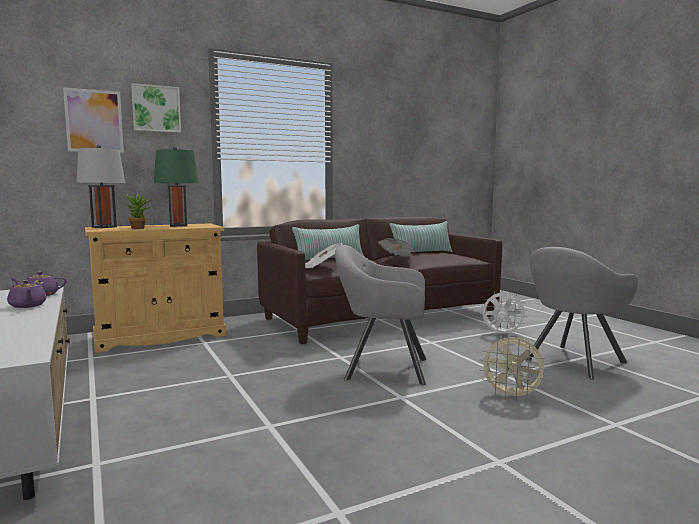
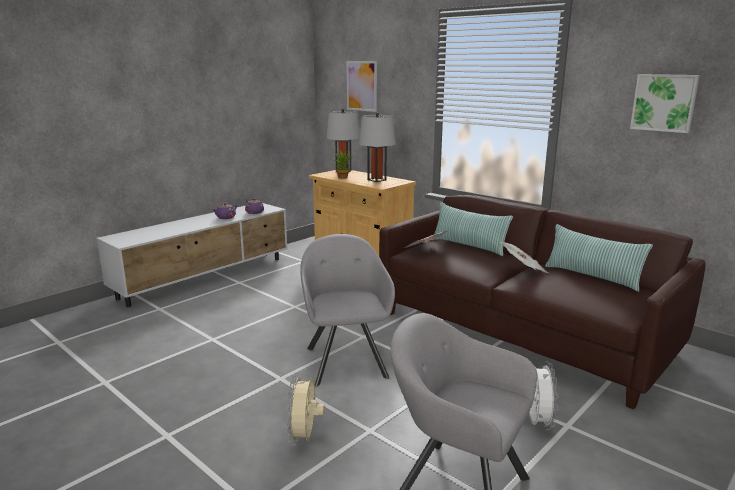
camera: 70 degrees right, 10 degrees up
(156, 109) = (398, 73): picture -> picture (664, 102)
(178, 226) = (376, 180): green table lamp -> grey table lamp

